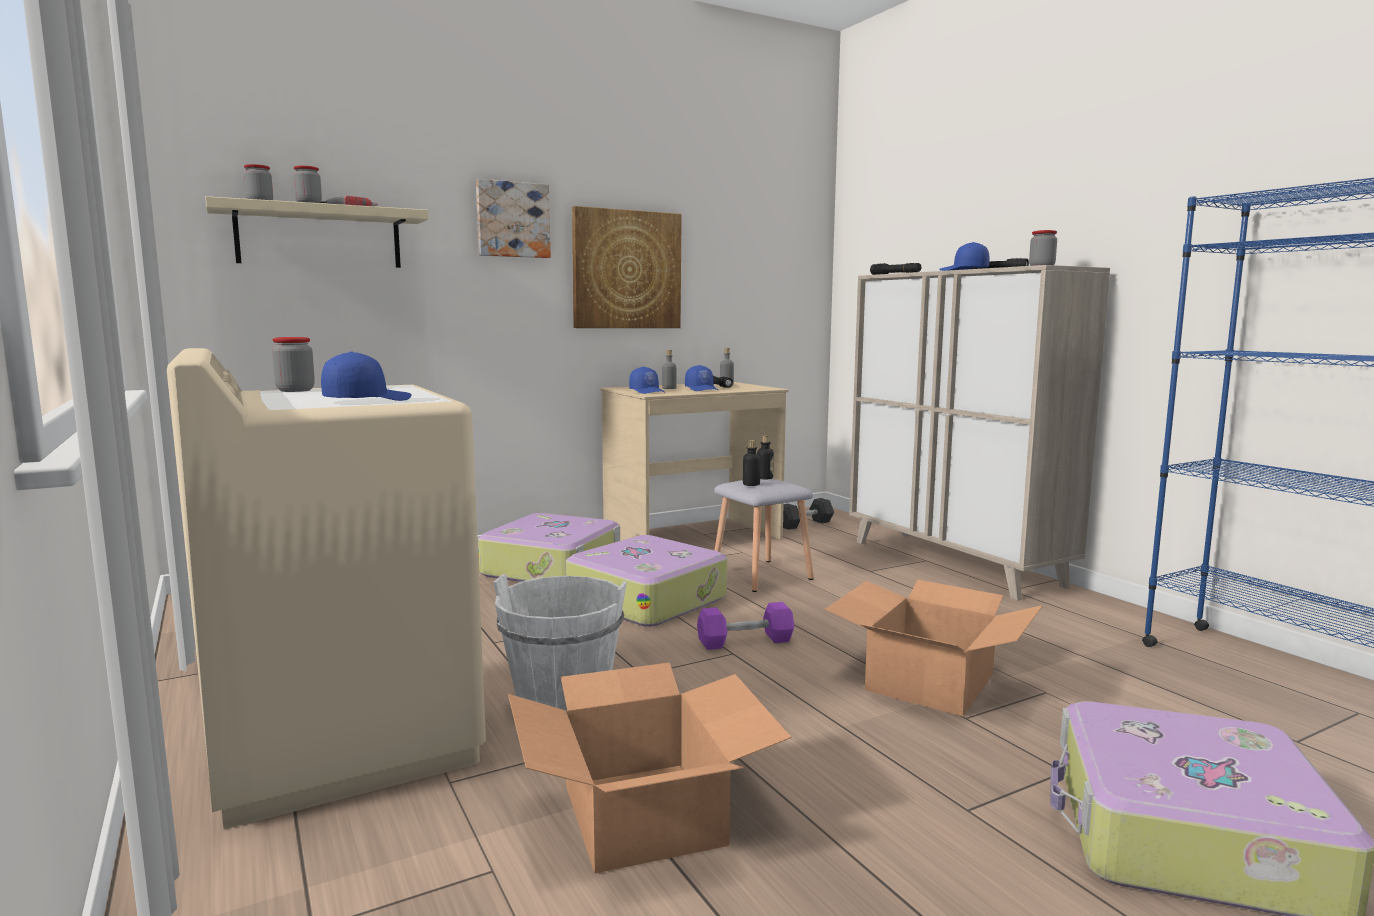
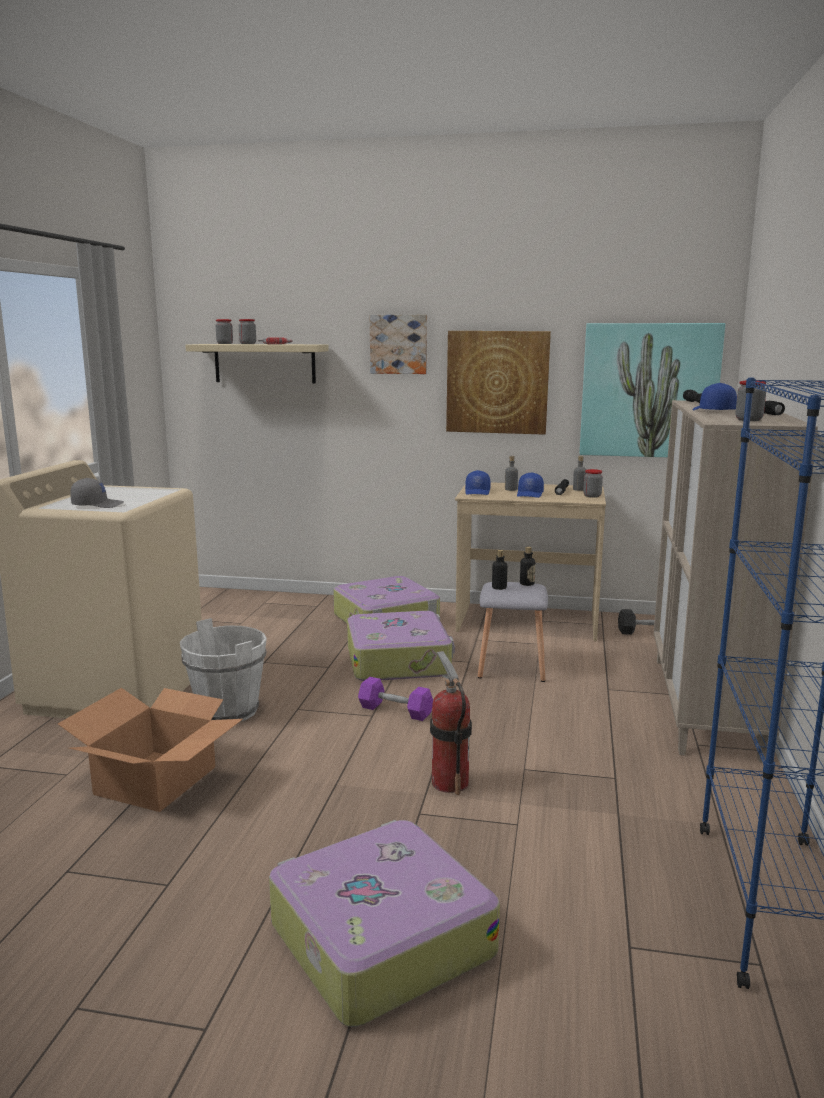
camera: 40 degrees right, 5 degrees up
(295, 390) = (114, 488): jar -> jar (592, 496)
(367, 400) = (97, 505): blue cap -> grey cap
(767, 280) = (649, 390): none -> picture
(928, 682) = (450, 782): cardboard box -> fire extinguisher

